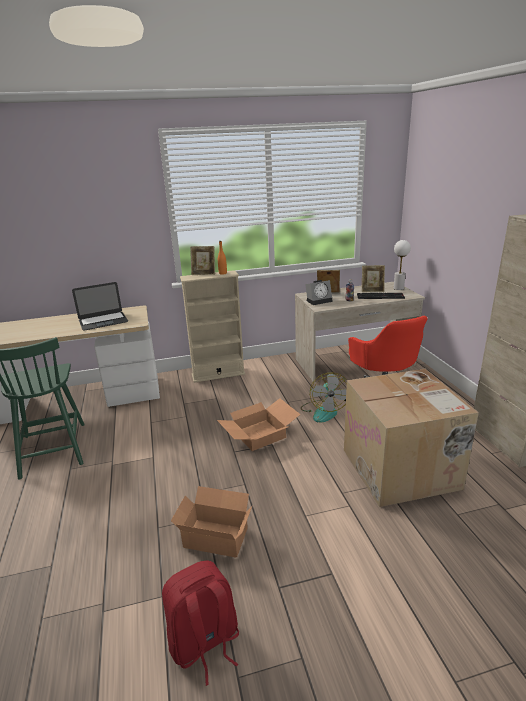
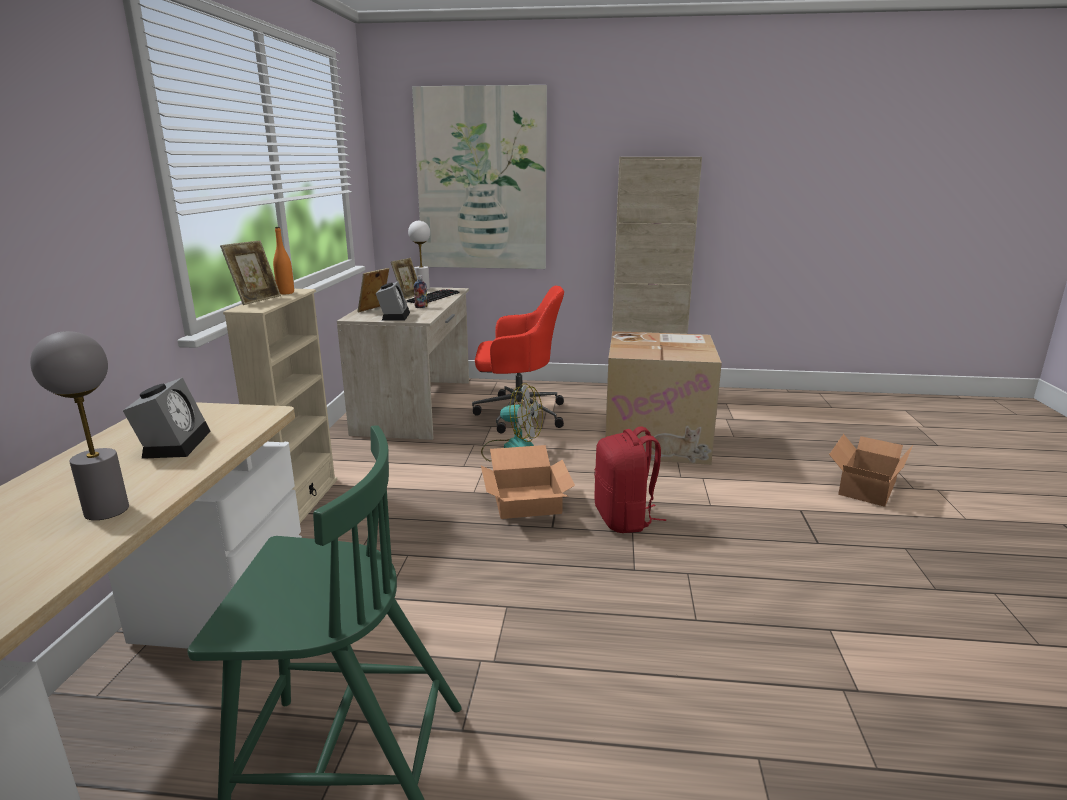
camera: 70 degrees left, 5 degrees down
(49, 331) = (107, 510): none -> grey table lamp
(103, 321) = (174, 443): laptop -> alarm clock
(204, 643) = (898, 604): red backpack -> red backpack (624, 519)
(215, 535) = (727, 571): cardboard box -> cardboard box (864, 488)
(452, 216) = (481, 180): none -> picture

